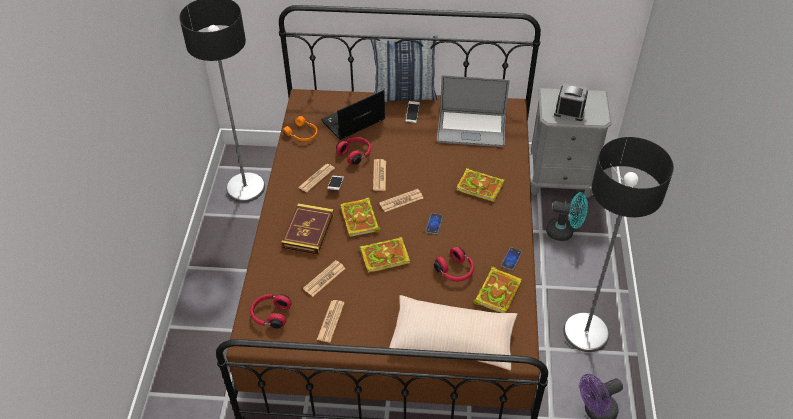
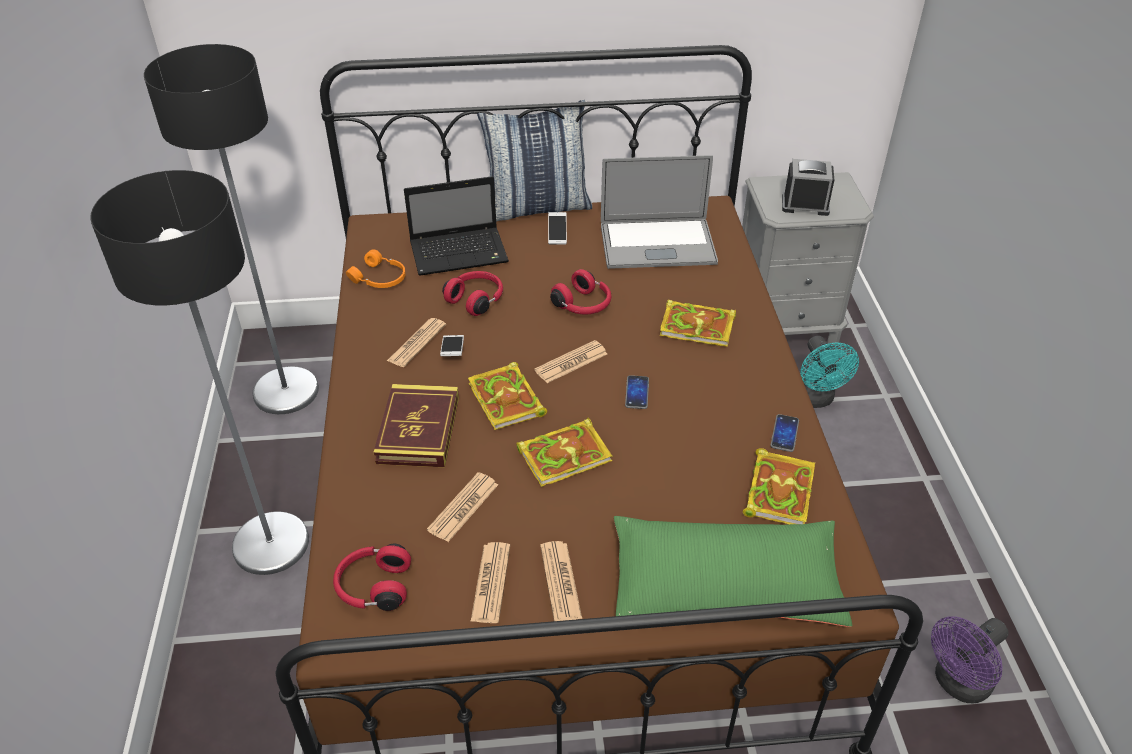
camera: 10 degrees left, 5 degrees down
(352, 122) = (461, 252): laptop -> laptop turned 150 degrees counterclockwise
(379, 175) = (524, 327): newspaper -> newspaper (560, 581)
(453, 339) = (725, 586): beige pillow -> green pillow
(455, 271) = (695, 465): red headphones -> red headphones (583, 305)
(564, 232) = (815, 399): turquoise fan -> turquoise fan turned 75 degrees clockwise
(586, 332) = (897, 551): floor lamp -> floor lamp (271, 543)

